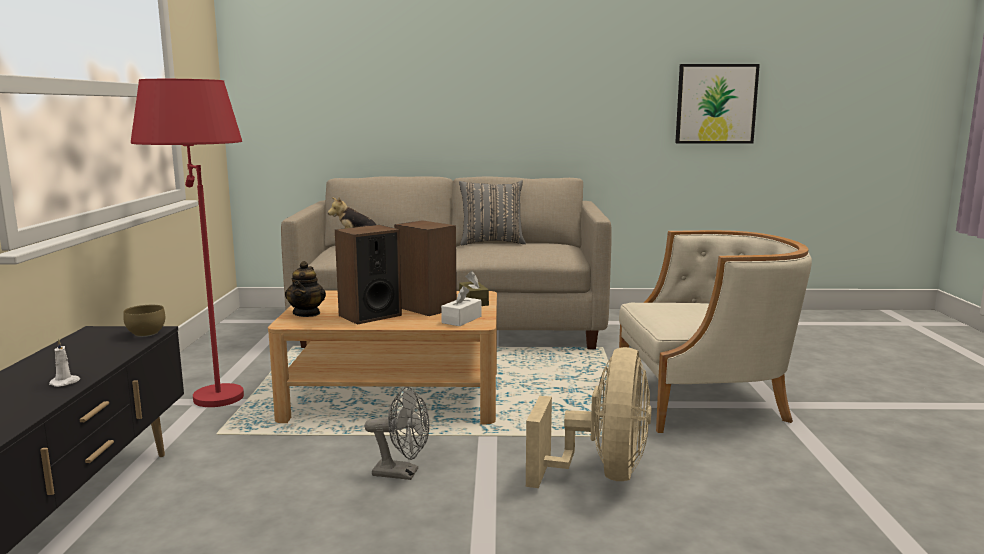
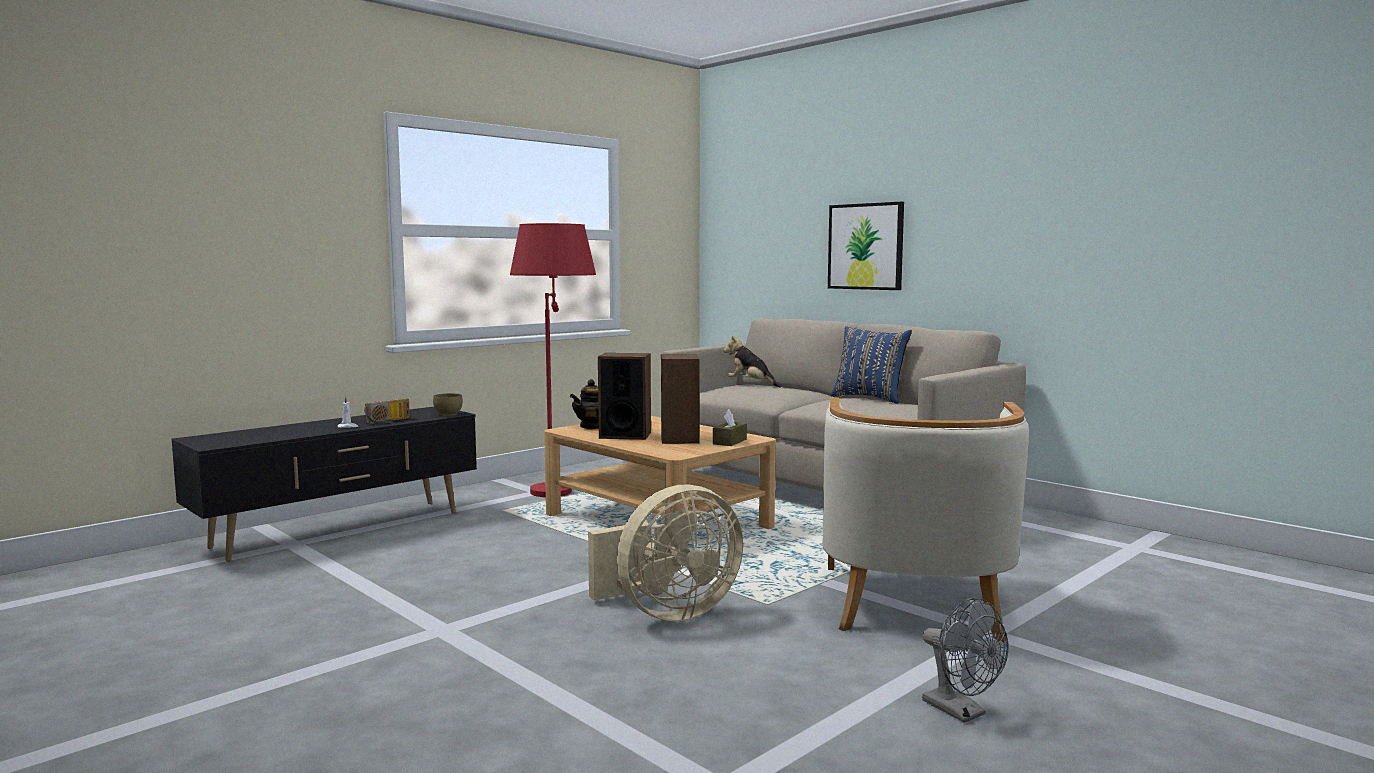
camera: 45 degrees right, 5 degrees down
(99, 361) = (389, 421): none -> radio
(402, 473) = (545, 564): grey fan -> grey fan (961, 712)
(461, 320) = (675, 450): white tissue box -> none
(491, 242) = (870, 398): grey pillow -> blue pillow
(704, 400) = (914, 604): beige armchair -> beige armchair turned 60 degrees clockwise
(716, 104) = (1207, 238): picture -> picture (866, 246)

